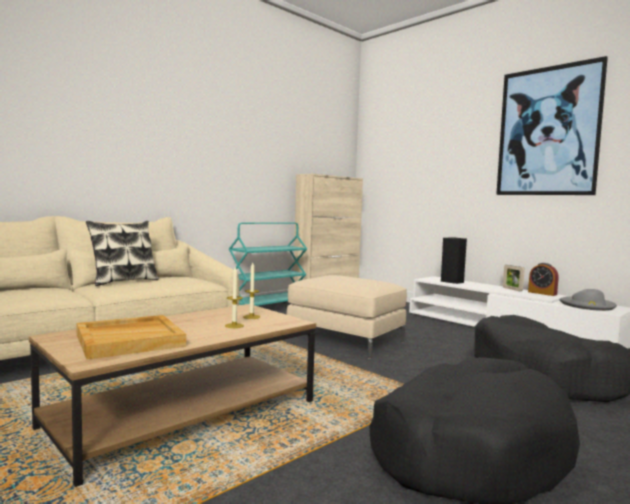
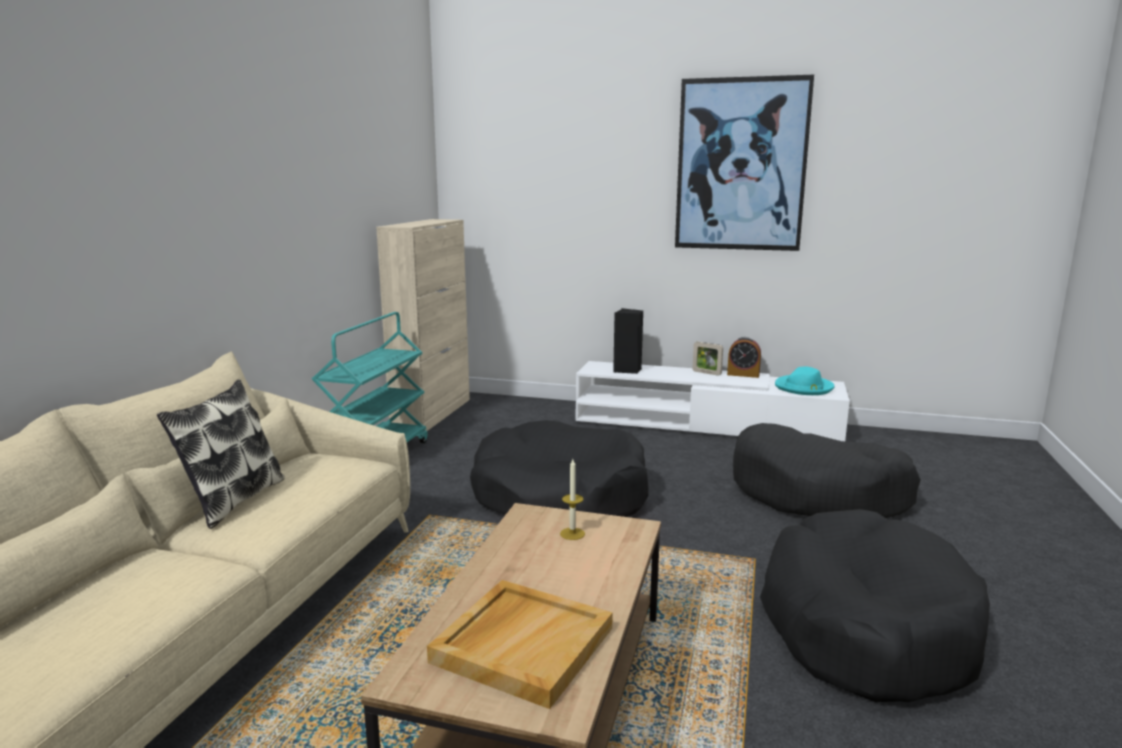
camera: 30 degrees left, 10 degrees up
(234, 325) = (587, 561): candle -> none
(345, 340) = (560, 495): beige ottoman -> black dog bed
(588, 306) = (804, 388): grey hat -> turquoise hat

